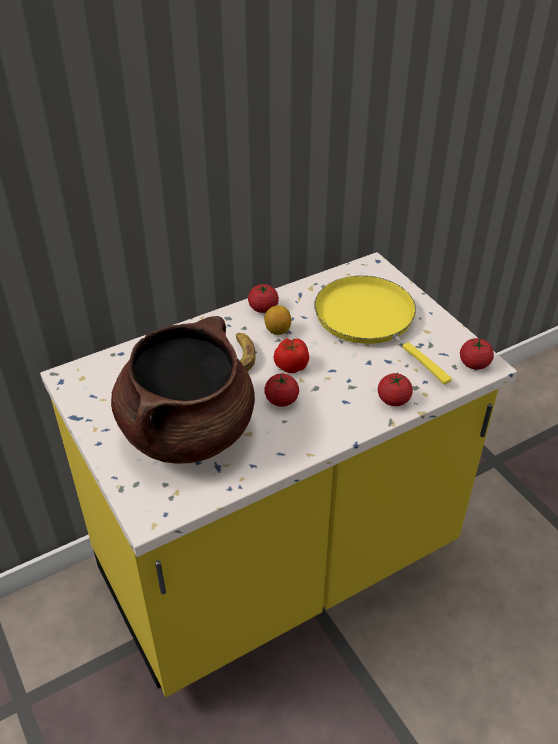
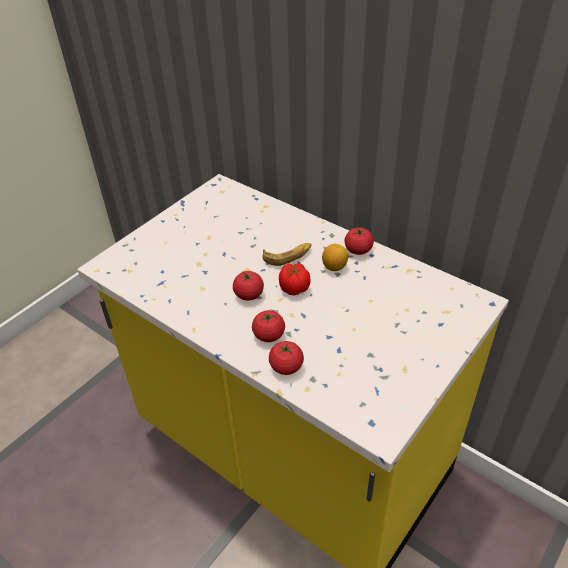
camera: 70 degrees right, 0 degrees up
(187, 430) = (191, 256): brown cooking pot -> none
(370, 320) = (391, 322): yellow frying pan -> none
(474, 364) = (376, 420): tomato -> tomato (269, 335)

